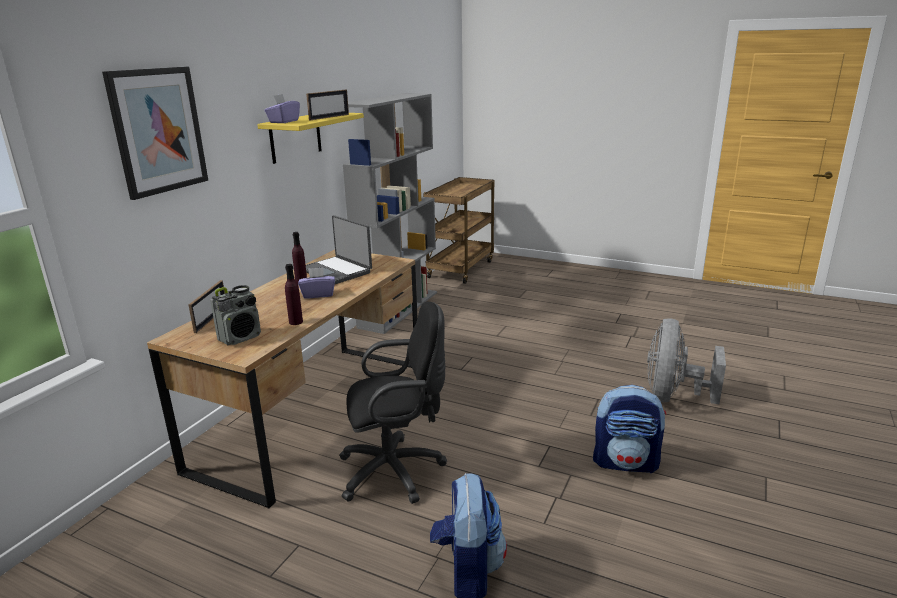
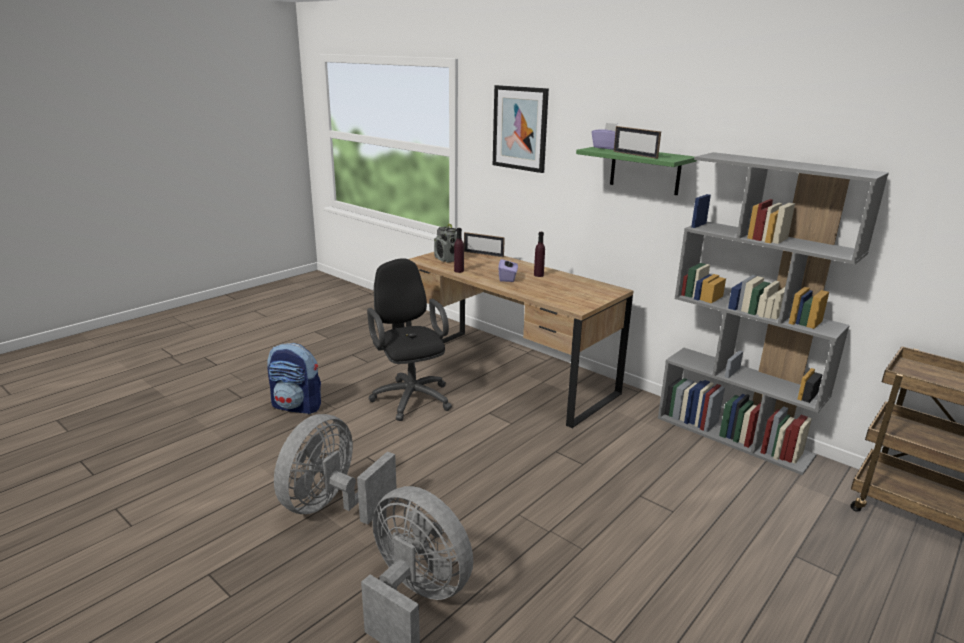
camera: 105 degrees right, 0 degrees up
(295, 137) = (645, 170): yellow shelf -> green shelf
(337, 271) = (561, 286): laptop -> none
(397, 471) = (410, 396): black office chair -> black office chair turned 150 degrees clockwise
(626, 462) = (332, 506): backpack -> grey fan

